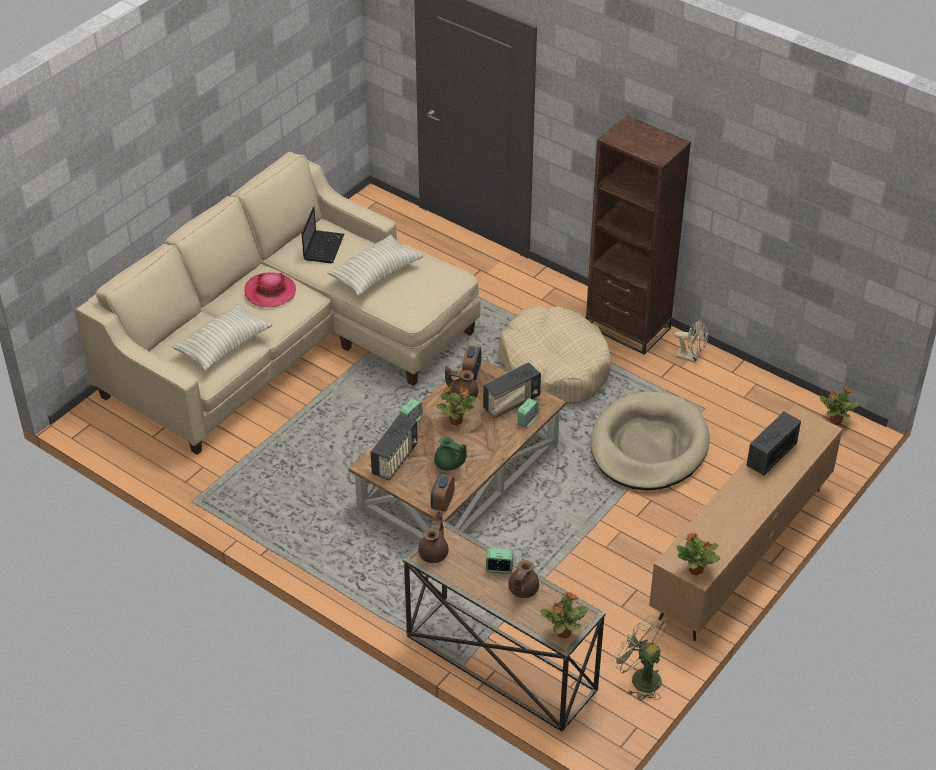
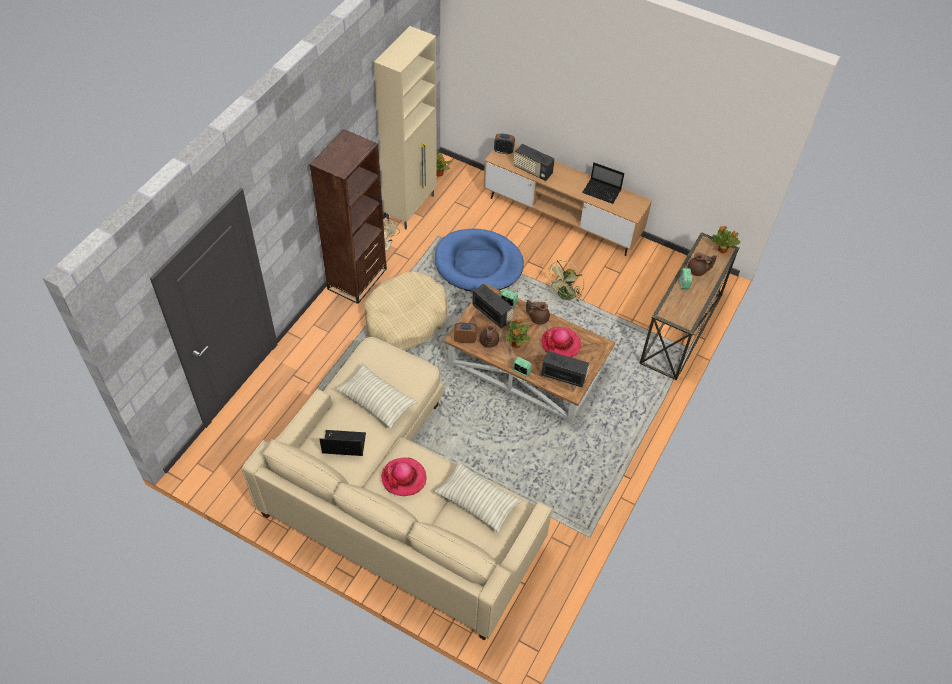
camera: 100 degrees left, 10 degrees up
(434, 553) = (681, 318): brown teapot -> brown teapot (538, 318)
(442, 503) = (598, 344): alarm clock -> alarm clock (503, 151)
(449, 464) = (561, 343): green teapot -> hat
(640, 677) = (671, 263): green fan -> green fan (565, 296)
(648, 446) = (478, 264): beige dog bed -> blue dog bed
(696, 570) = (637, 203): potted plant -> none
(724, 531) = (602, 192): none -> laptop
(761, 386) = (411, 207): none -> beige cabinet

